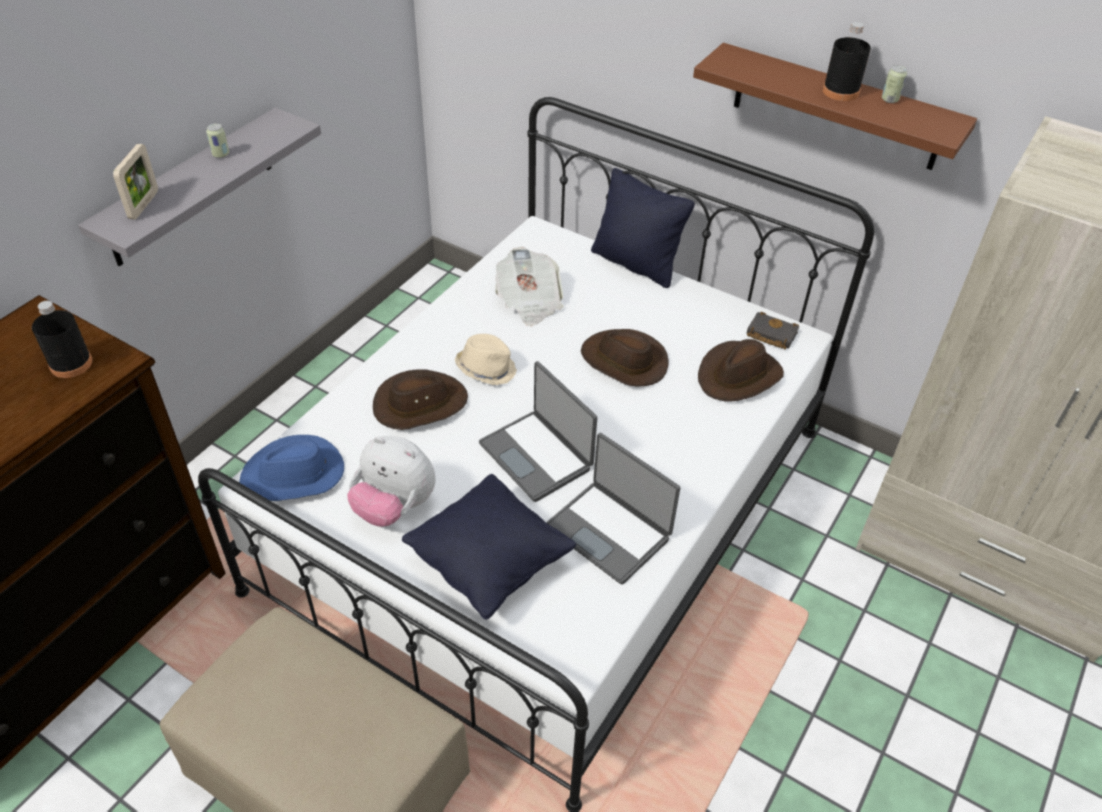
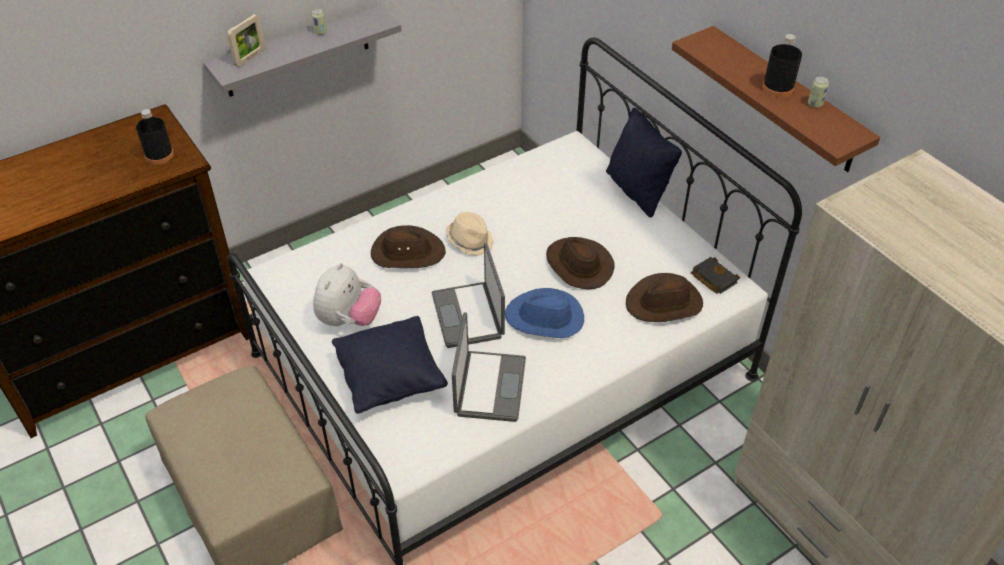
camera: 25 degrees right, 0 degrees up
(294, 475) = (295, 276): blue hat -> blue hat (545, 318)
(394, 507) = (348, 319): plush toy -> plush toy turned 120 degrees counterclockwise
(529, 302) = (533, 199): newspaper -> none
(609, 531) = (488, 386): laptop -> laptop turned 150 degrees counterclockwise

